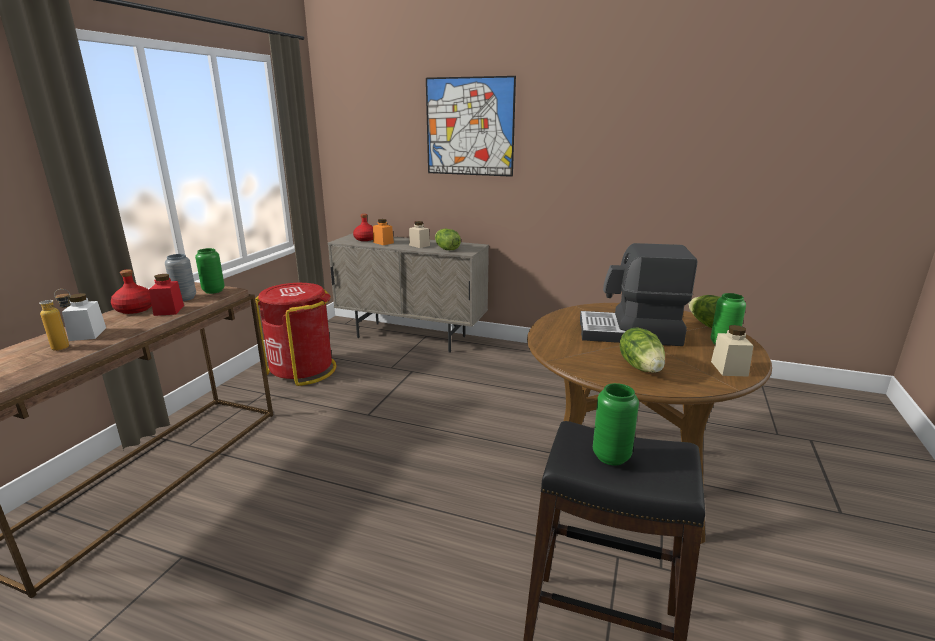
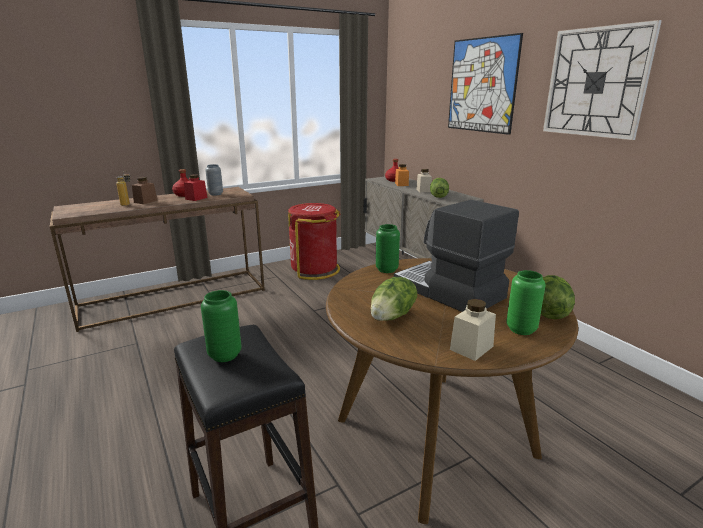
camera: 40 degrees right, 0 degrees up
(88, 334) = (145, 201): white jar -> brown jar
(213, 291) = (235, 193): green vase -> green vase (386, 270)
(600, 126) = (596, 82): none -> wall clock

